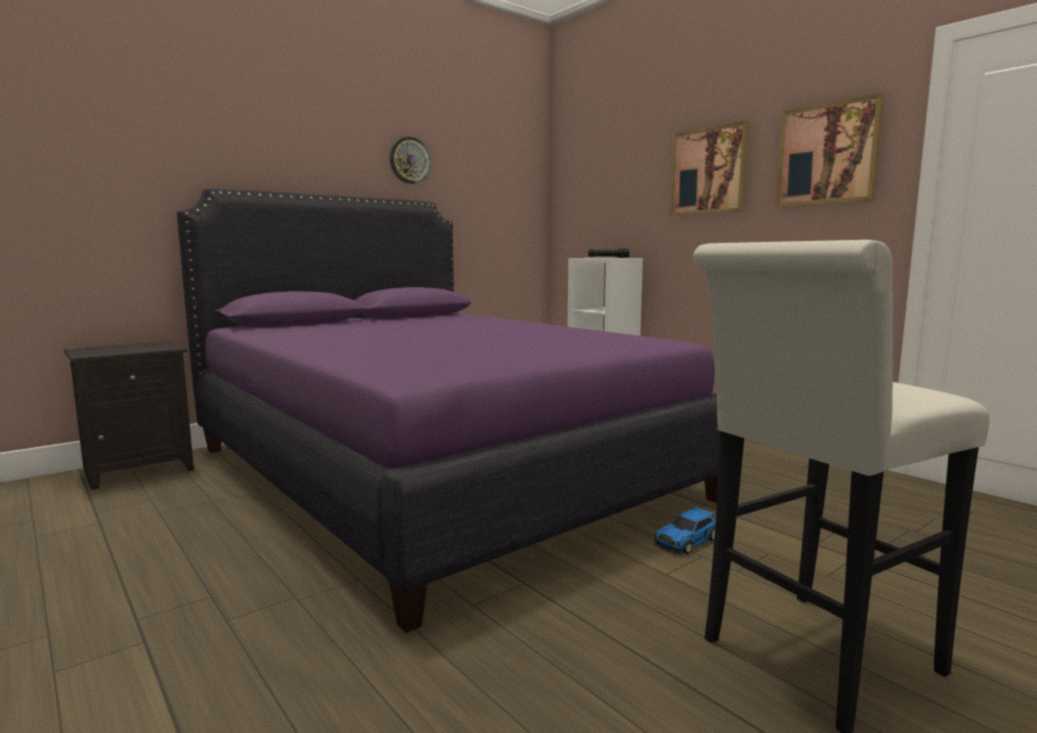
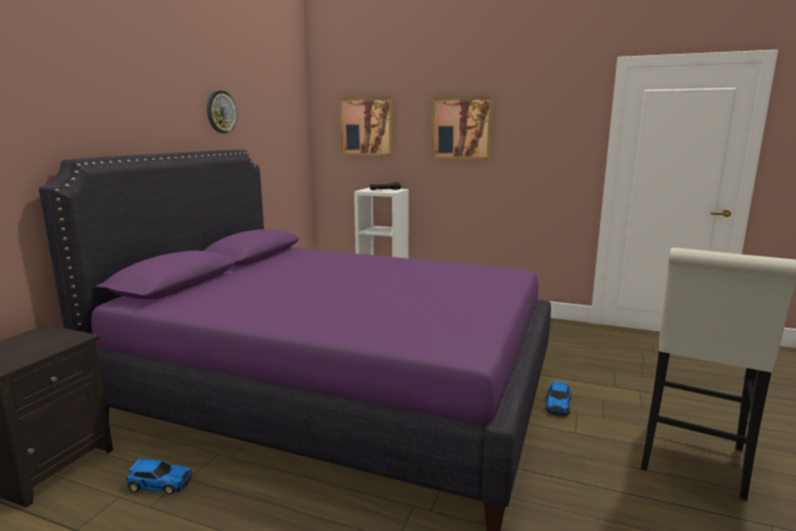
camera: 30 degrees left, 5 degrees up
(189, 499) = (159, 483): none -> toy car
(828, 154) = (549, 126): picture -> picture (367, 127)

